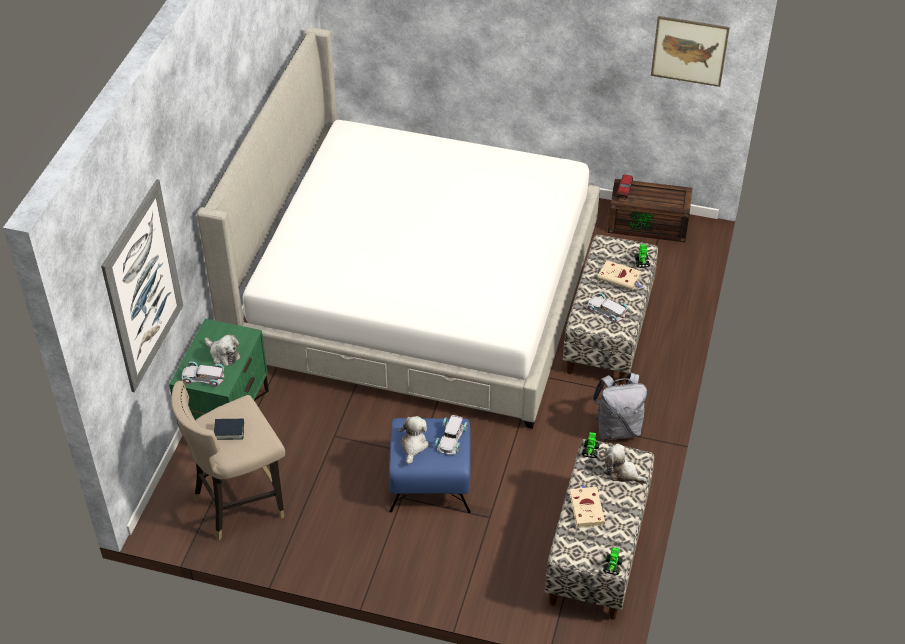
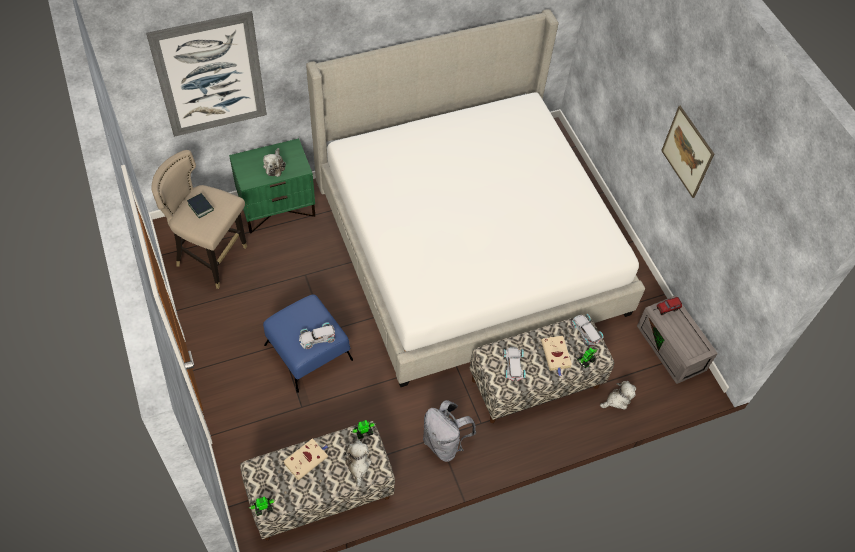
camera: 50 degrees right, 10 degrees up
(203, 376) = (248, 168): white toy car -> white toy car (586, 331)
(413, 445) = (294, 319): plush toy -> plush toy (617, 400)
(649, 224) = (672, 348): brown storage box -> grey storage box
(689, 51) = (763, 246): picture -> picture (687, 152)

